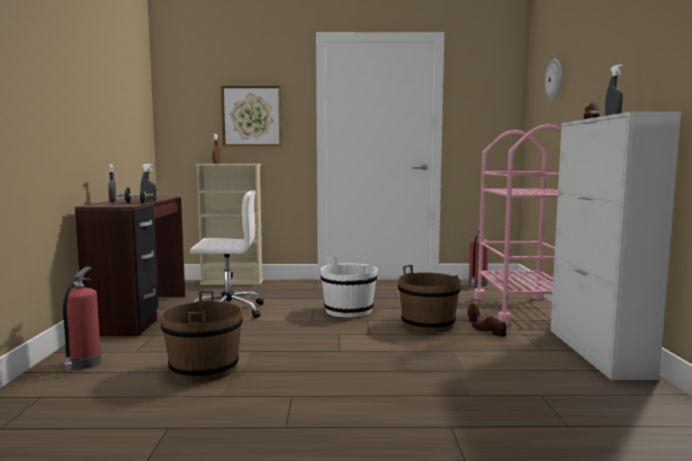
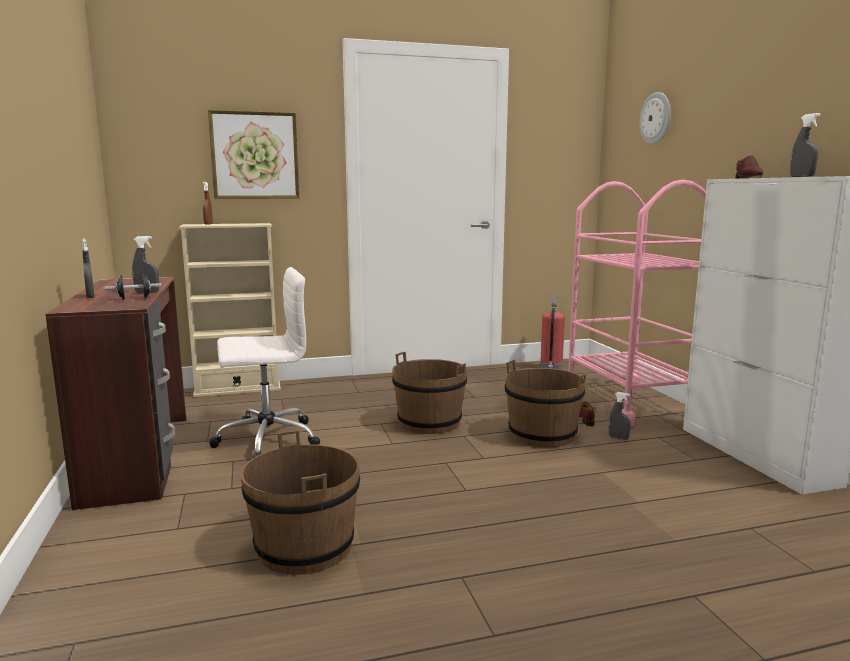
camera: 15 degrees left, 5 degrees up
(83, 364) = (107, 564): fire extinguisher -> none
(348, 311) = (429, 423): white bucket -> brown bucket
(488, 331) = (618, 438): brown shoe -> grey spray bottle

